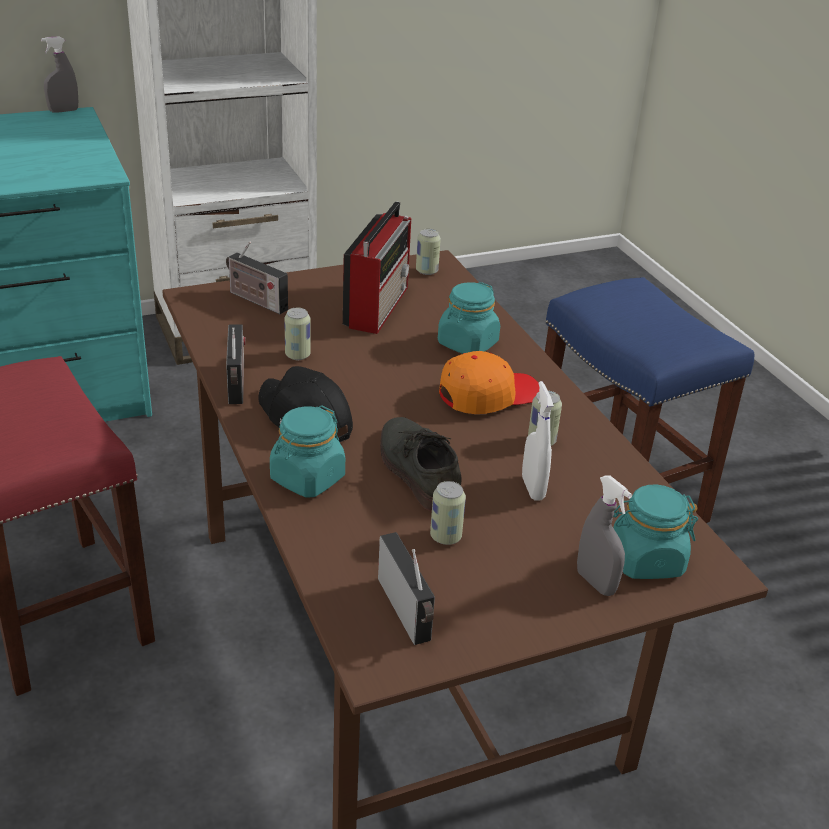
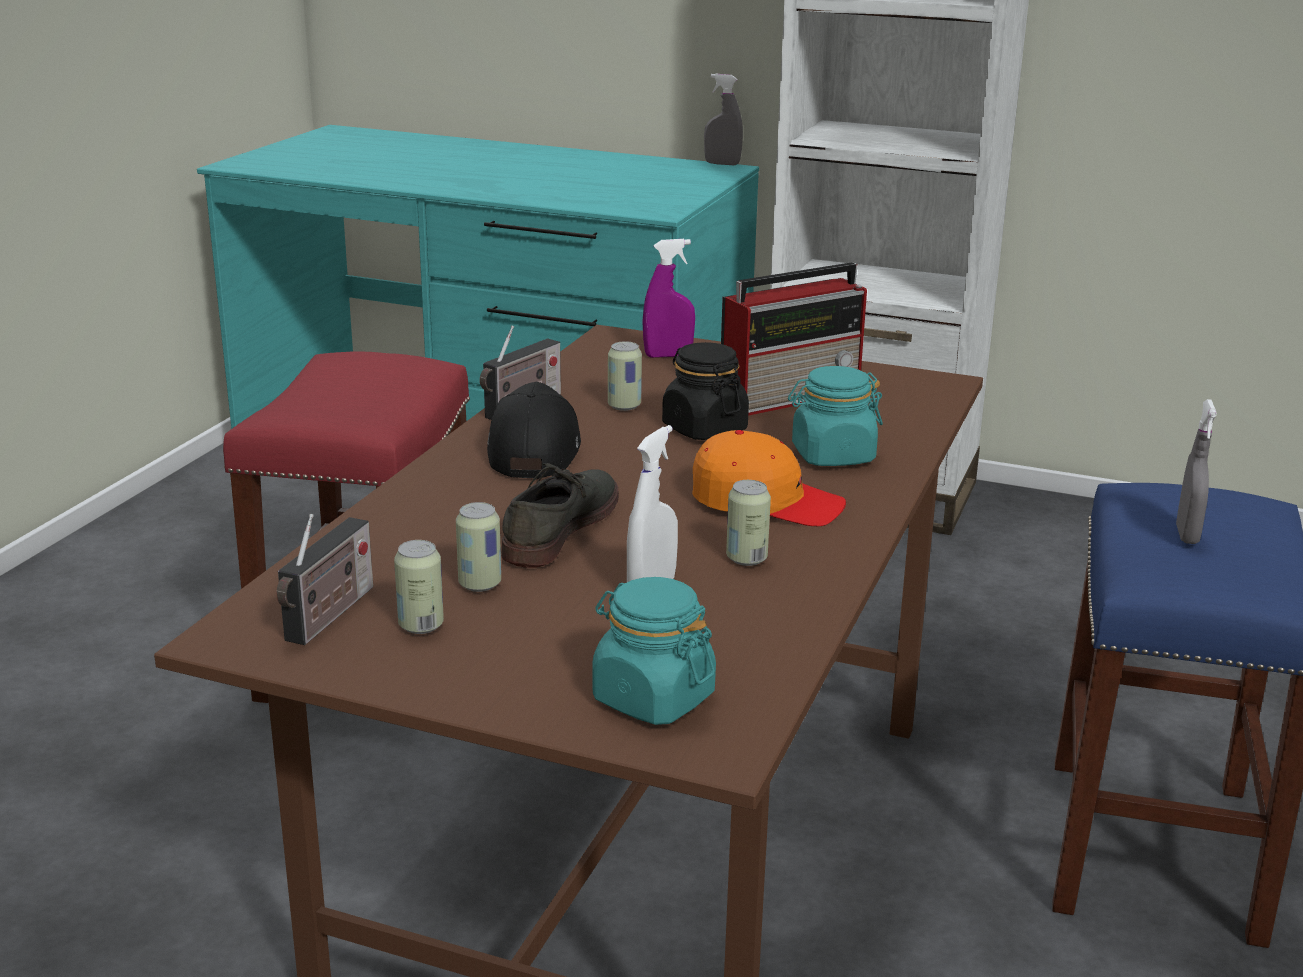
camera: 45 degrees right, 10 degrees down
(255, 300) = (668, 355): radio -> purple spray bottle
(307, 479) = (443, 492): turquoise jar -> none
(371, 353) = (704, 429): none -> black jar
(426, 271) = (913, 386): can -> can (421, 625)
(595, 583) = (555, 687): grey spray bottle -> grey spray bottle (1187, 535)

